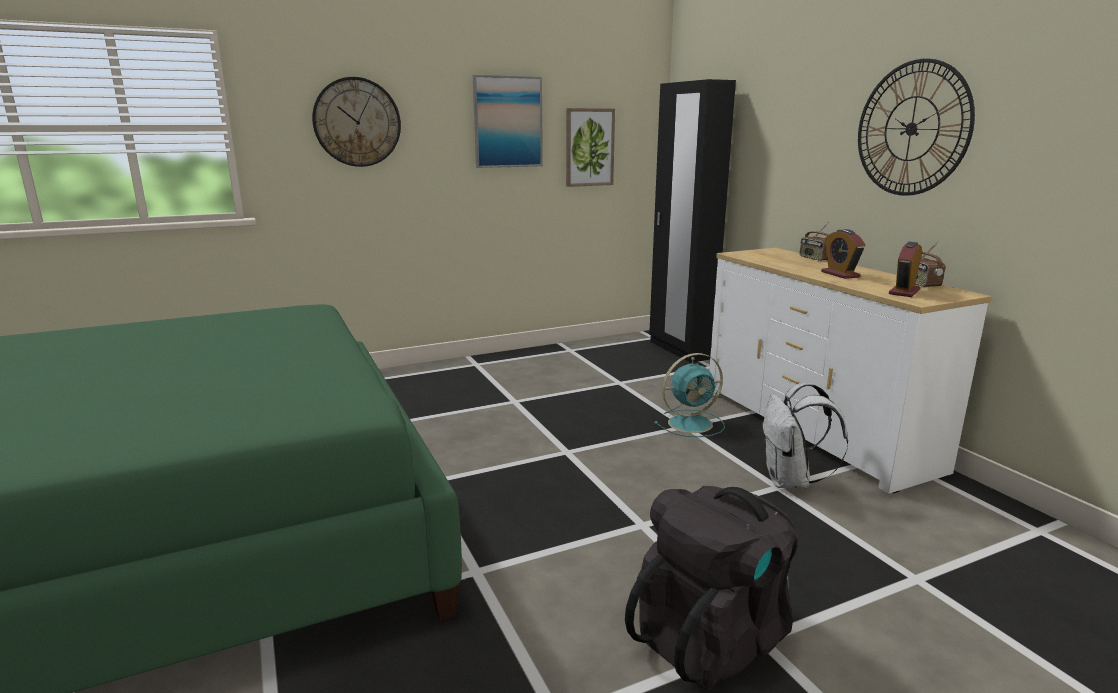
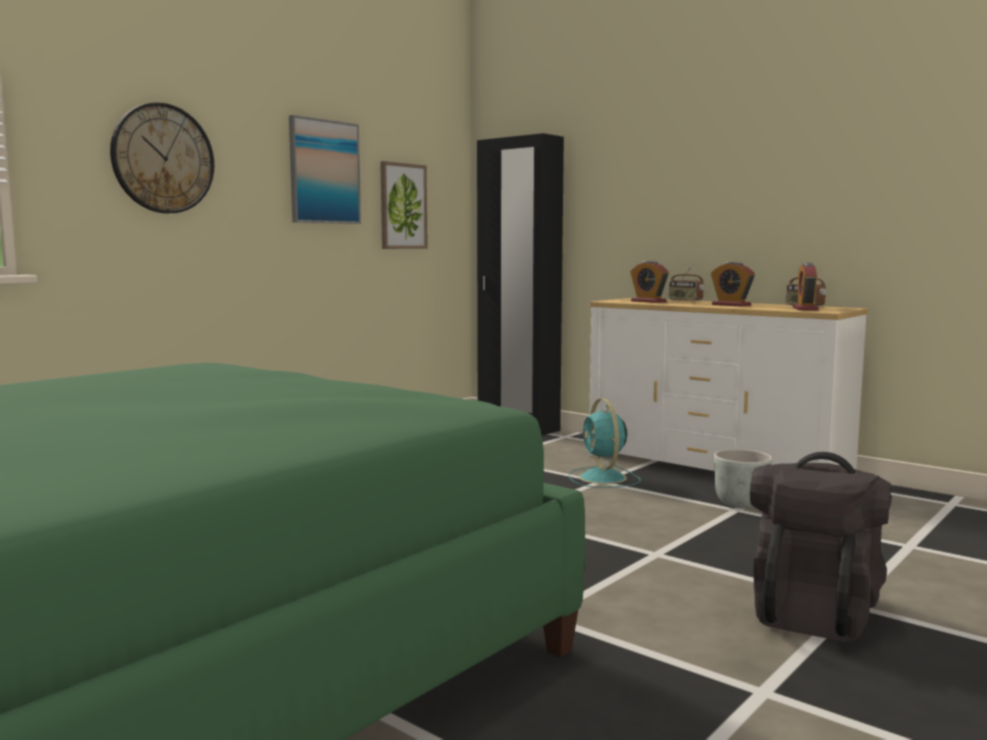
camera: 25 degrees left, 10 degrees down
(692, 423) = (603, 478): turquoise fan -> turquoise fan turned 120 degrees clockwise
(771, 258) = (648, 301): none -> alarm clock
(790, 481) = (741, 504): white backpack -> grey planter
(911, 129) = (767, 172): wall clock -> none

